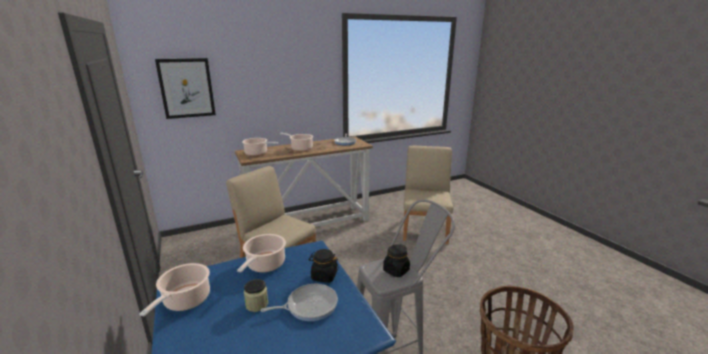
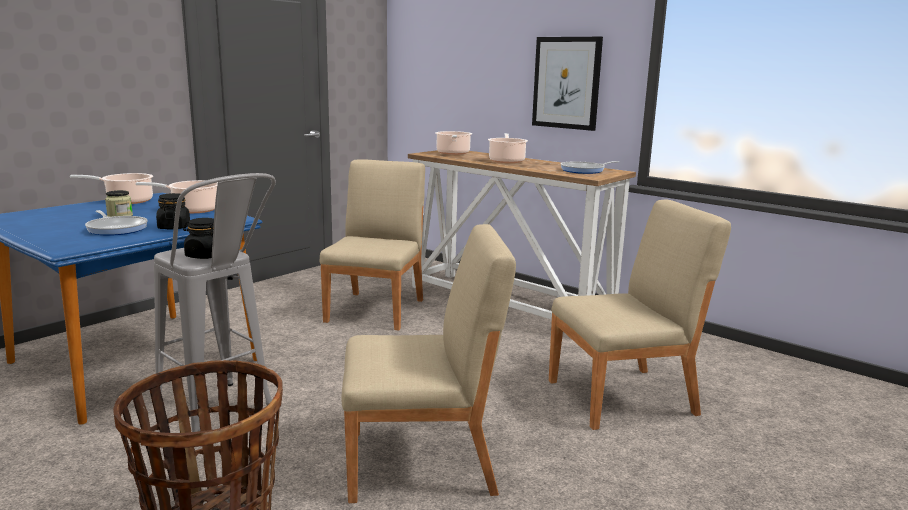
camera: 65 degrees right, 5 degrees down
(186, 88) = (434, 55): picture -> picture (566, 83)
(463, 292) = (422, 462): none -> beige chair

